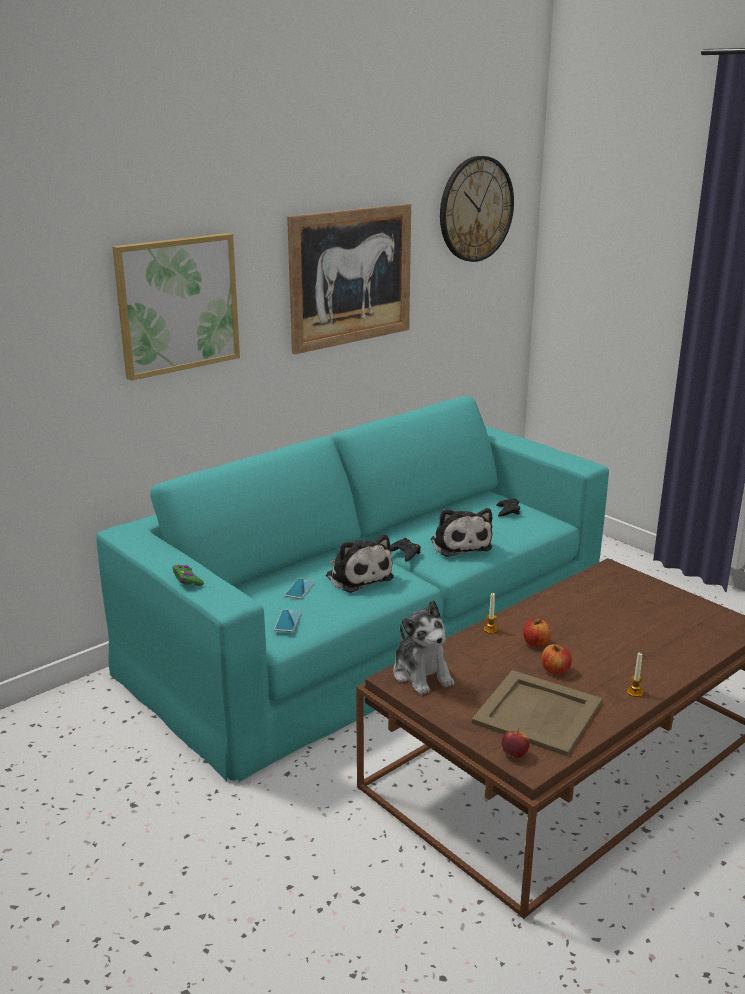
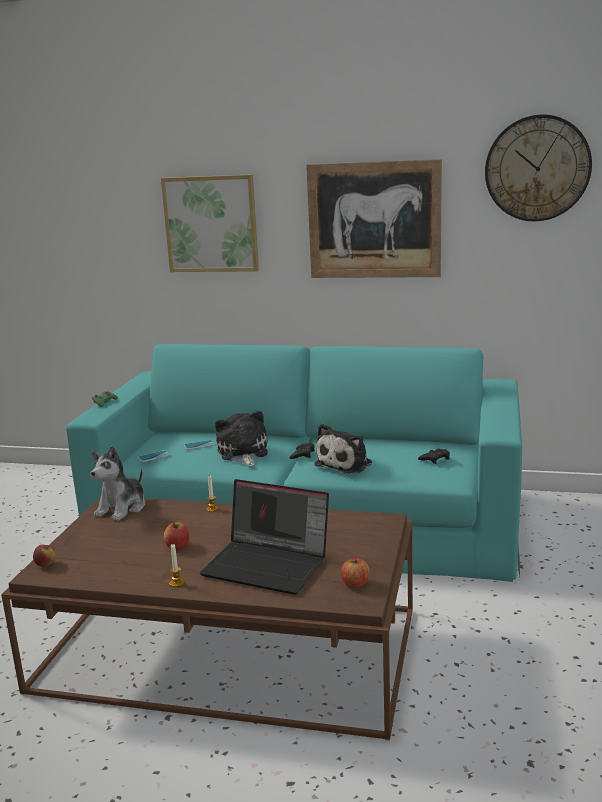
camera: 55 degrees right, 5 degrees down
(357, 576) = (243, 453): plush toy -> plush toy turned 150 degrees clockwise
(535, 643) = (211, 528): apple -> apple (355, 584)
(536, 712) = (108, 556): beige tray -> none
(642, 640) = (269, 564): none -> laptop

